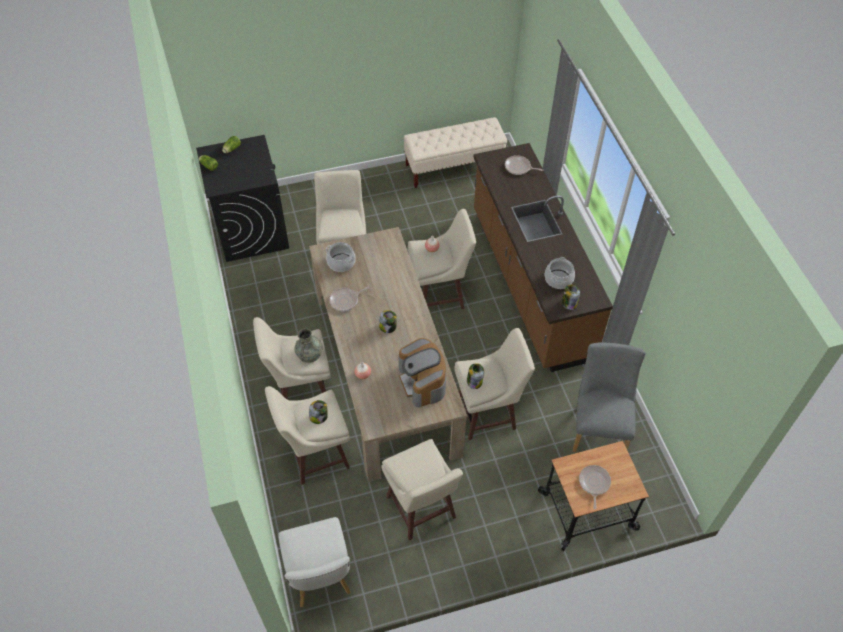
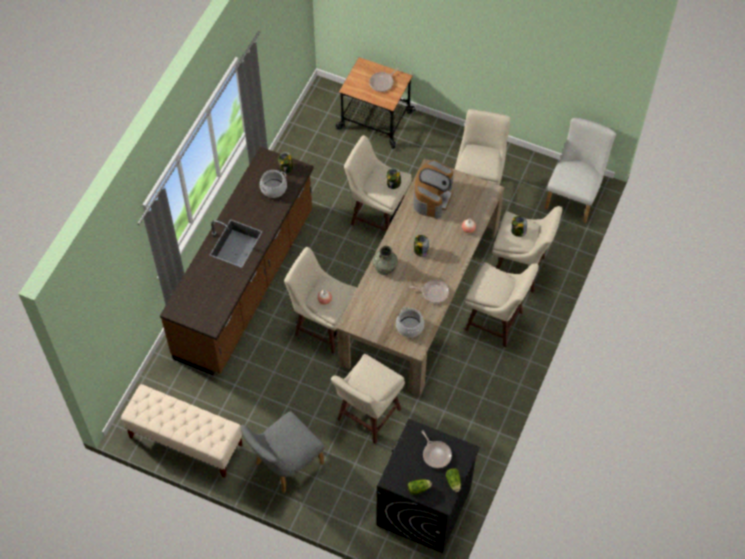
camera: 140 degrees left, 5 degrees up
(309, 353) = (489, 280): grey vase -> grey vase (384, 266)
(519, 167) = (195, 297): frying pan -> frying pan (436, 454)
(599, 426) = (313, 157): grey chair -> grey chair (285, 466)

